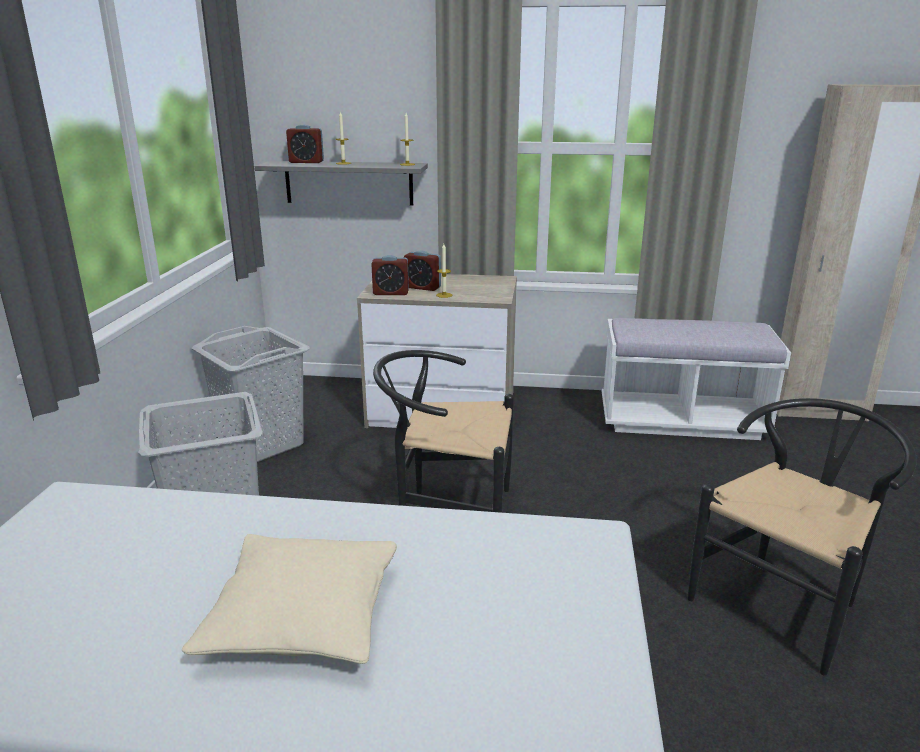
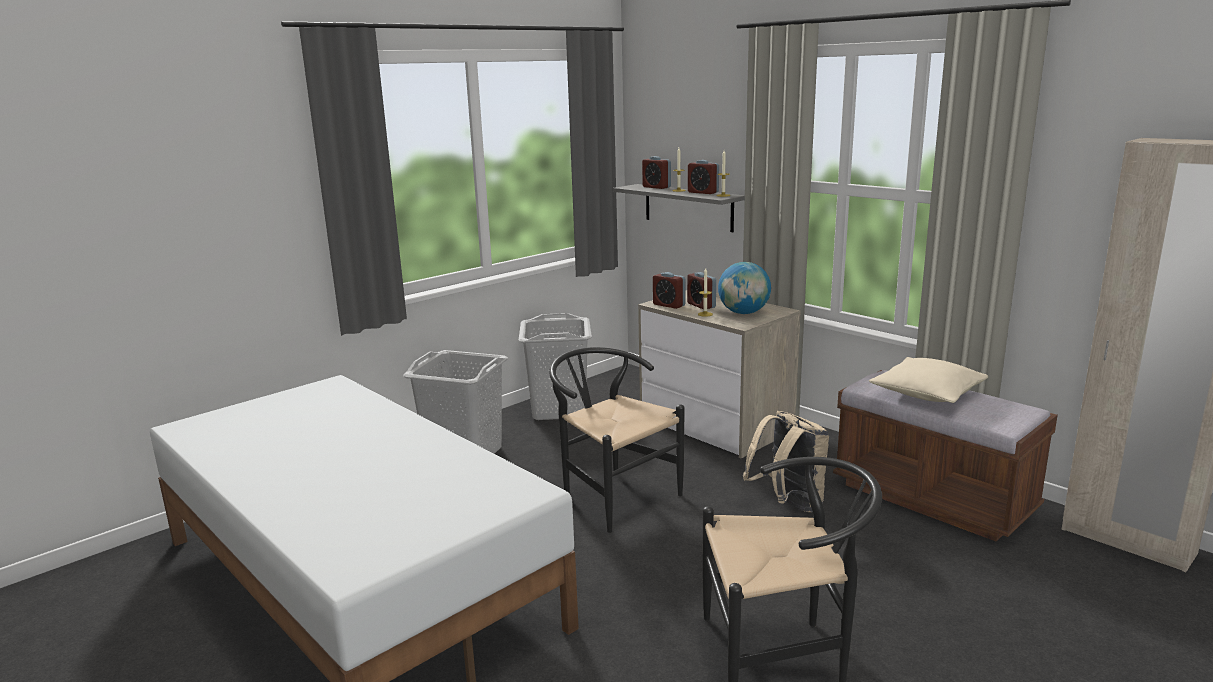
camera: 40 degrees right, 5 degrees down
(302, 617) = (335, 468): beige pillow -> beige pillow (927, 393)
(376, 163) = (703, 192): none -> alarm clock
(475, 287) = (744, 313): none -> globe
(600, 464) = (788, 504): none -> beige backpack
(682, 421) = (932, 498): white bench -> brown bench

